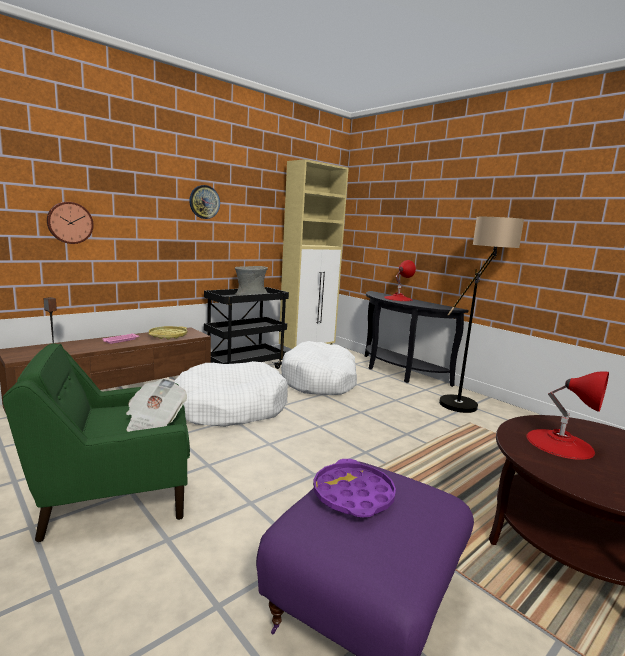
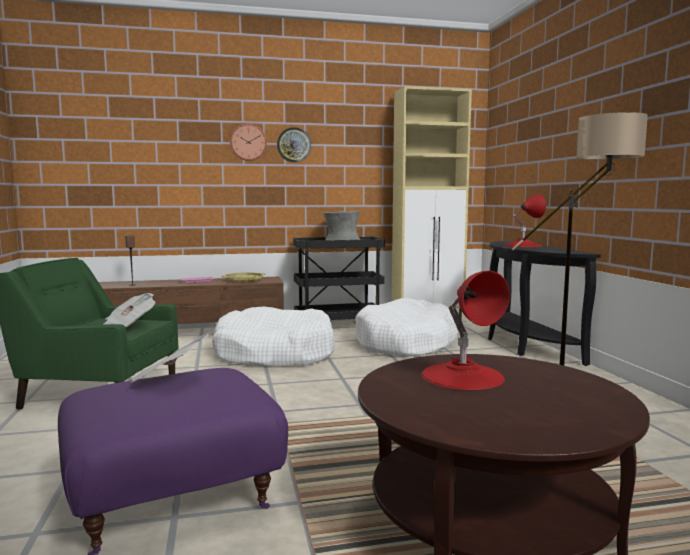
camera: 30 degrees right, 5 degrees down
(70, 222) = (161, 171): wall clock -> wall clock (248, 142)
(353, 495) = (168, 380): purple tray -> newspaper

